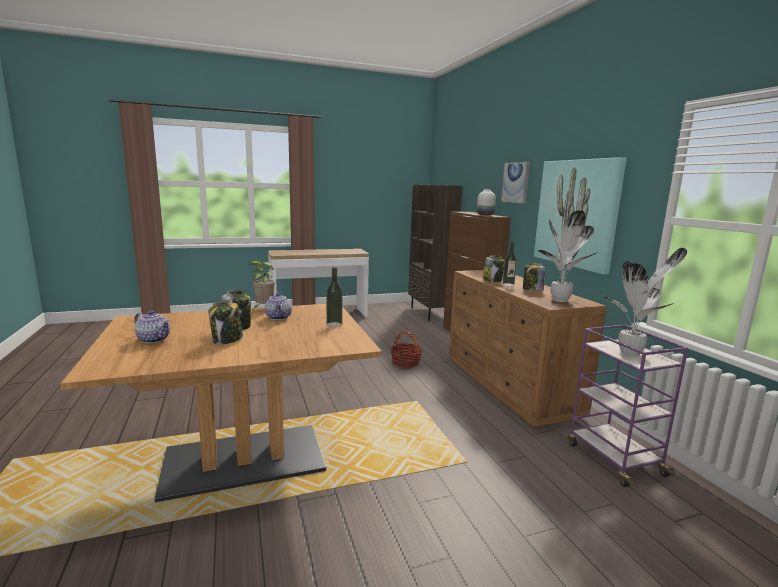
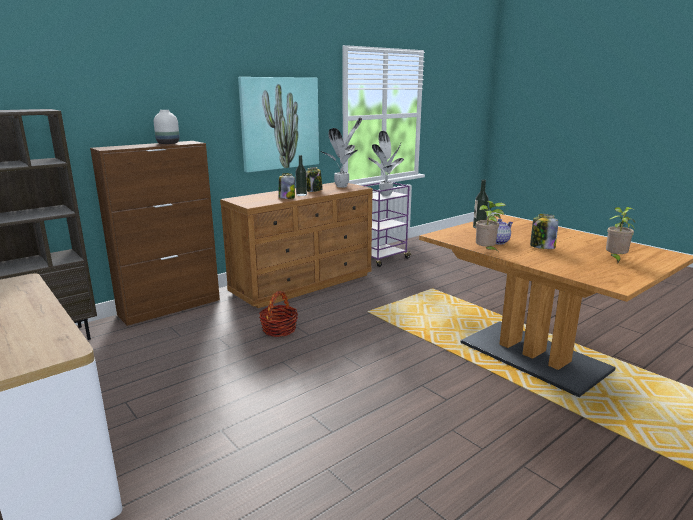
camera: 110 degrees left, 5 degrees up
(154, 339) = (615, 259): teapot -> potted plant
(227, 340) = (566, 242): jar -> none
(516, 182) = (189, 99): picture -> none

